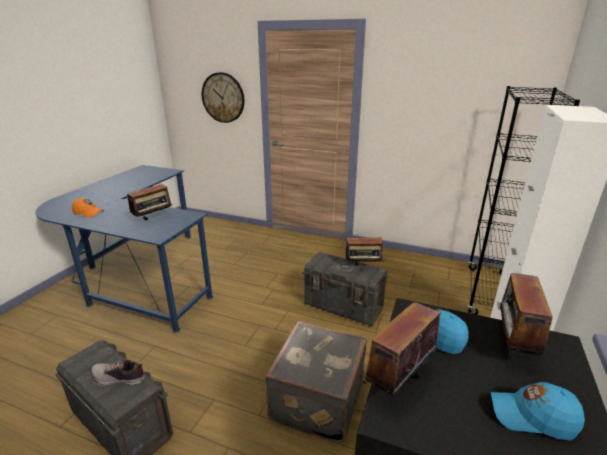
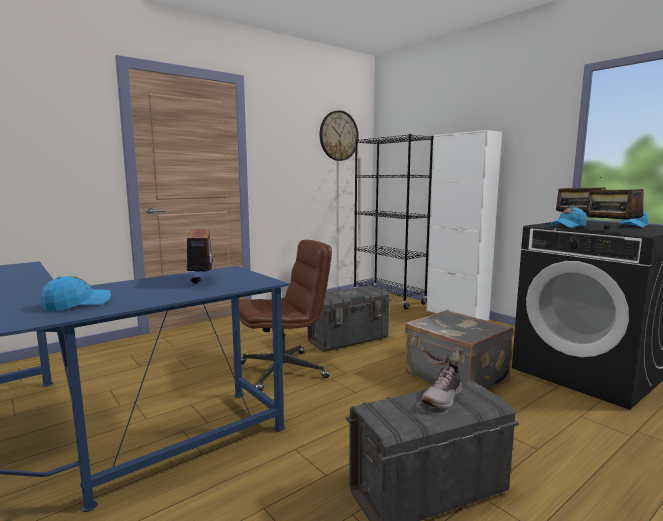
camera: 60 degrees left, 15 degrees down
(88, 213) = (77, 304): orange cap -> blue cap
(223, 97) = (55, 153): wall clock -> wall clock (338, 136)
(257, 299) = (283, 370): none -> brown office chair
(363, 267) = (357, 289): radio -> none

